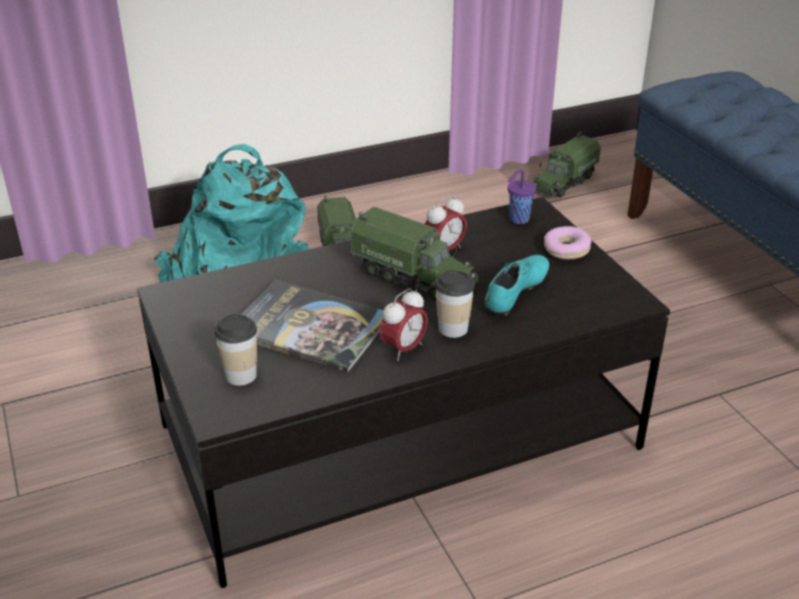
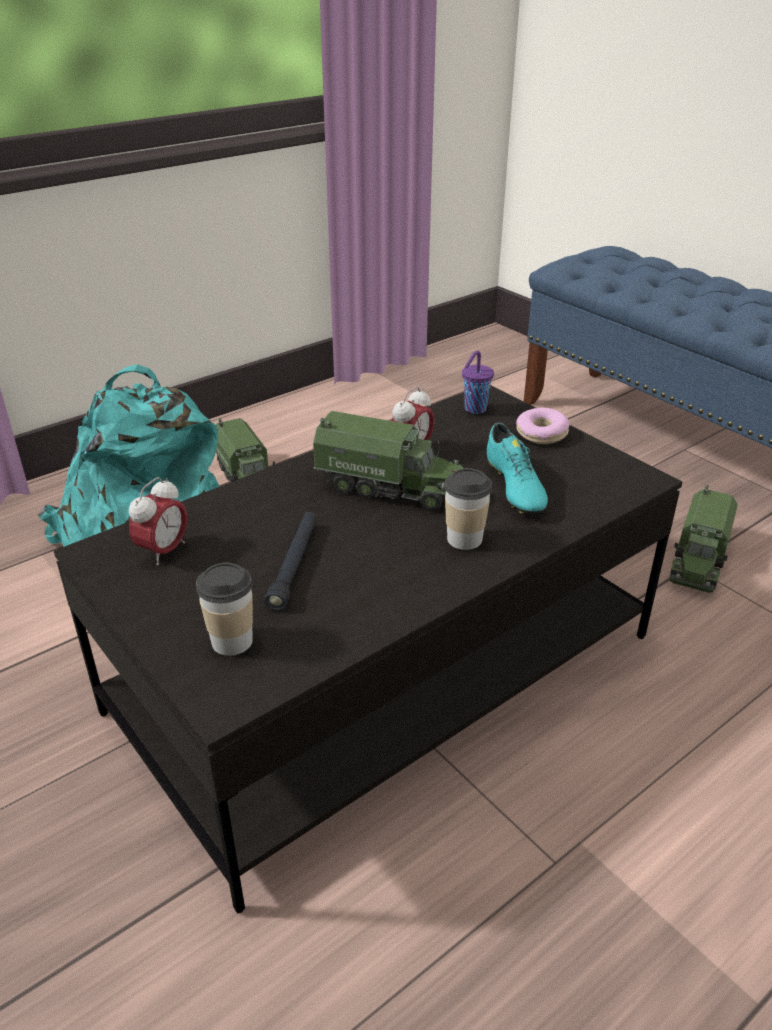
camera: 15 degrees left, 0 degrees up
(309, 327) = (294, 565): book -> black flashlight
(403, 349) = (419, 573): alarm clock -> alarm clock (164, 551)
(516, 293) = (514, 487): turquoise shoe -> turquoise shoe turned 150 degrees clockwise
(563, 182) = (449, 379): toy truck -> toy truck (698, 561)

